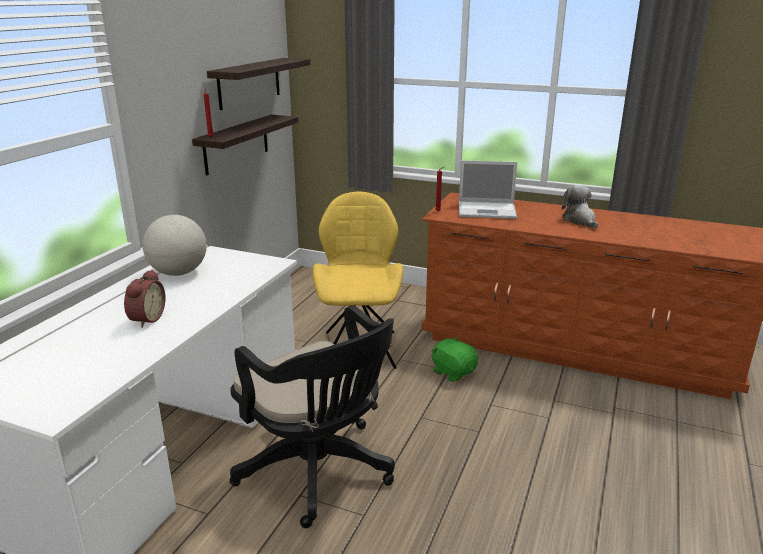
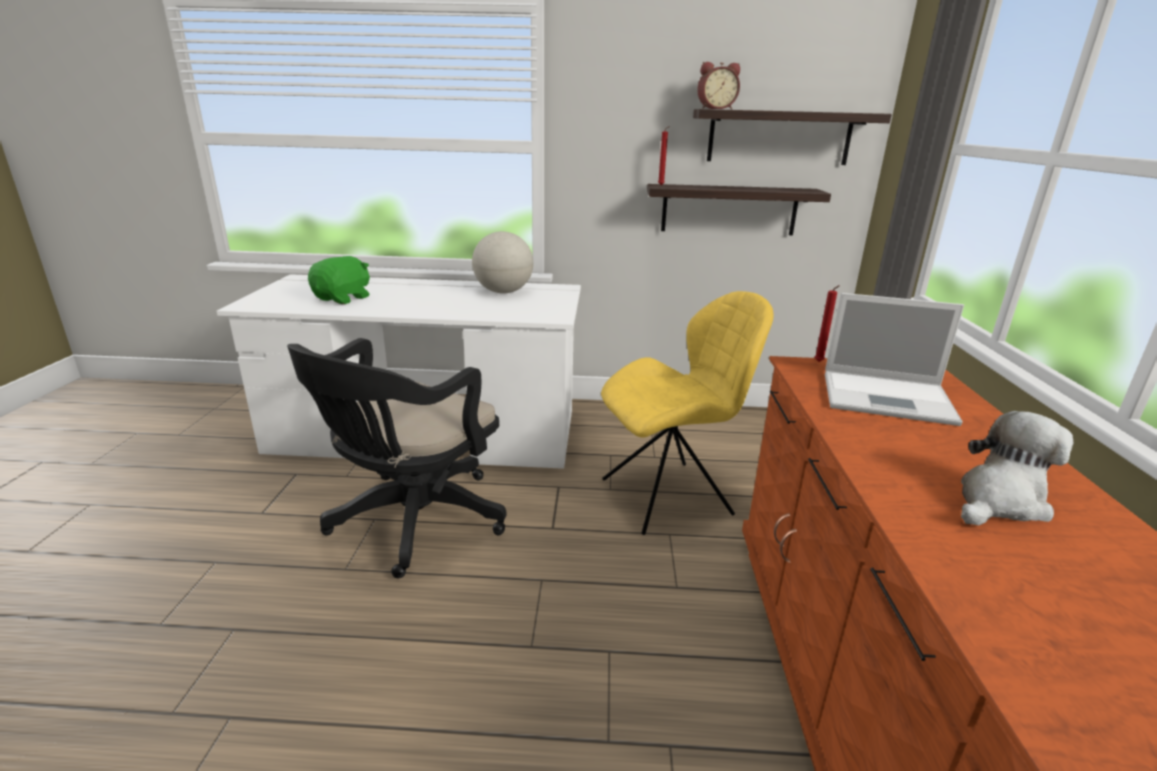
camera: 70 degrees right, 0 degrees up
(145, 319) = (402, 299): alarm clock -> alarm clock (715, 109)
(453, 372) = (674, 593): green plush toy -> green plush toy (343, 298)
(488, 210) = (889, 398): laptop -> laptop turned 60 degrees counterclockwise

